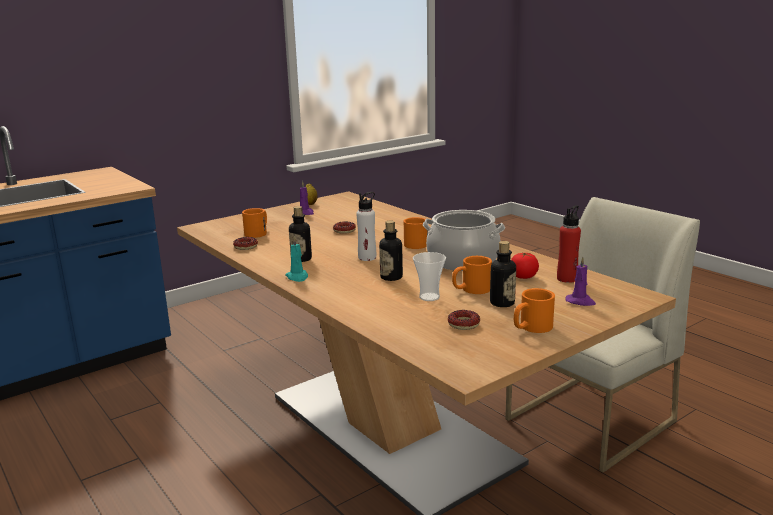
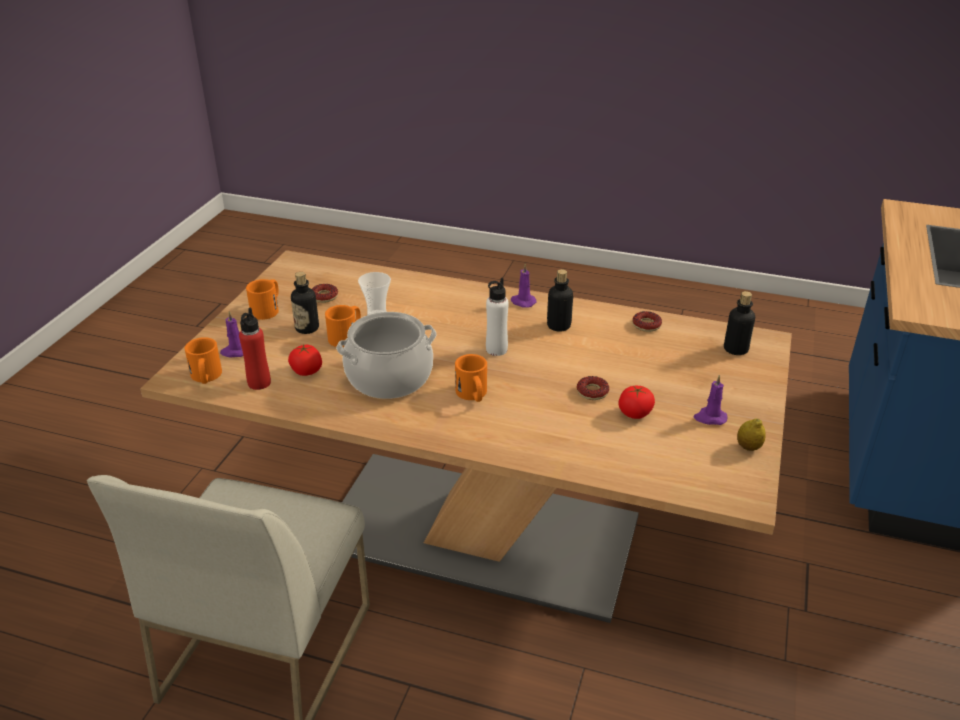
camera: 145 degrees right, 15 degrees up
(258, 232) = (682, 353): orange mug -> orange mug (206, 377)
(297, 277) = (522, 302): turquoise candle -> purple candle
(338, 220) = (635, 413): none -> tomato
(391, 277) = (437, 329): bottle -> bottle (735, 349)

